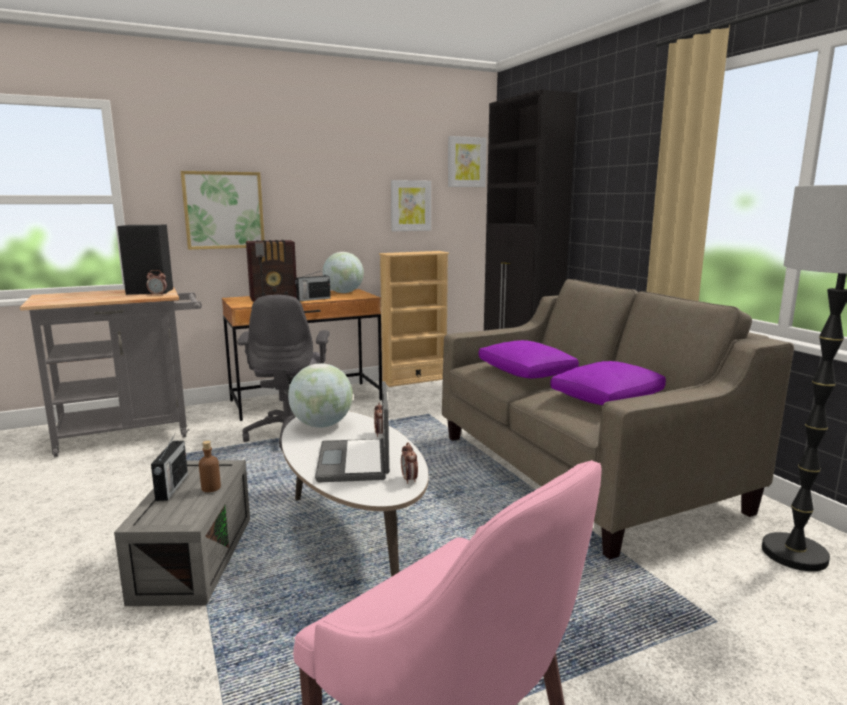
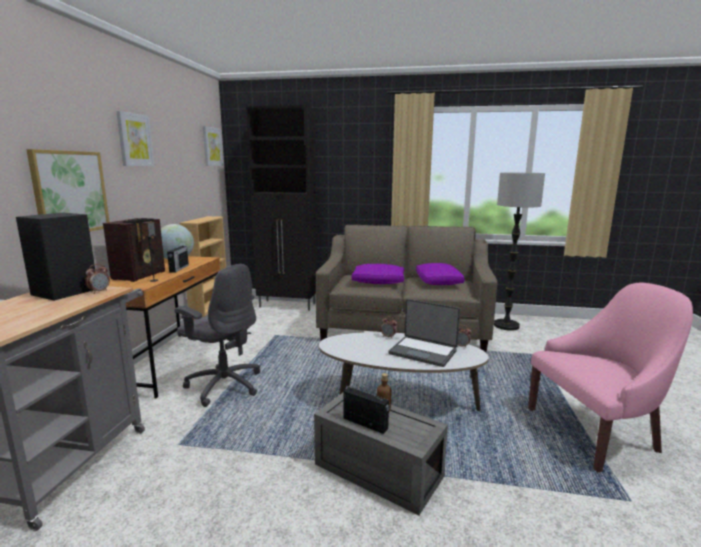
camera: 55 degrees left, 0 degrees up
(321, 425) = (351, 347): globe -> none
(410, 205) = (189, 181): picture -> picture (134, 140)

